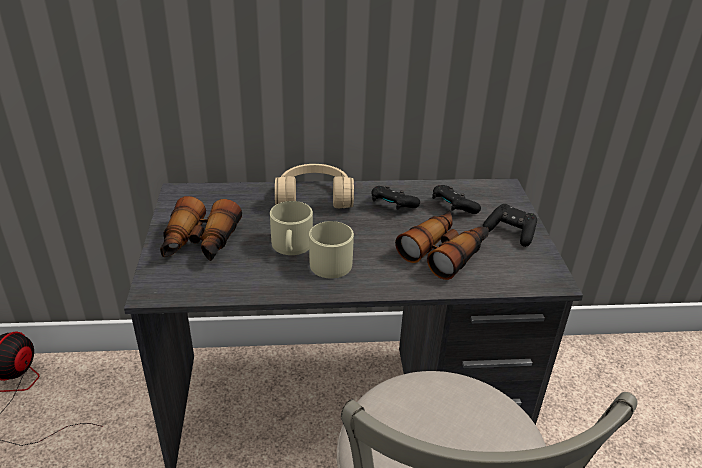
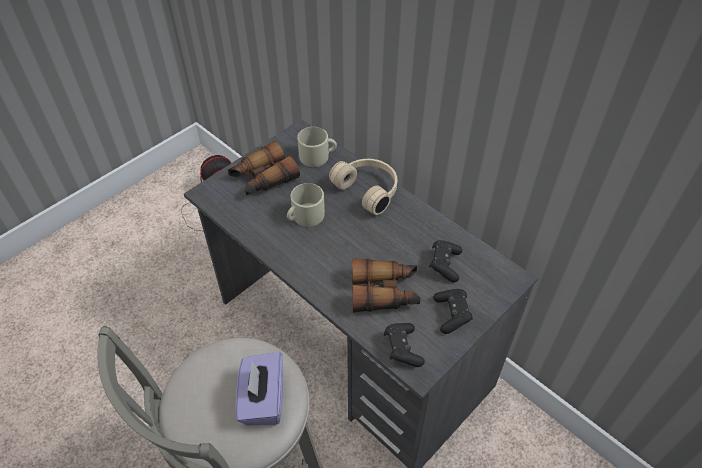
camera: 50 degrees right, 15 degrees up
(334, 262) = (312, 246): beige mug -> beige mug (318, 156)
(392, 206) = (405, 233): black game controller -> black game controller (402, 349)
(473, 415) = (262, 399): none -> purple tissue box

